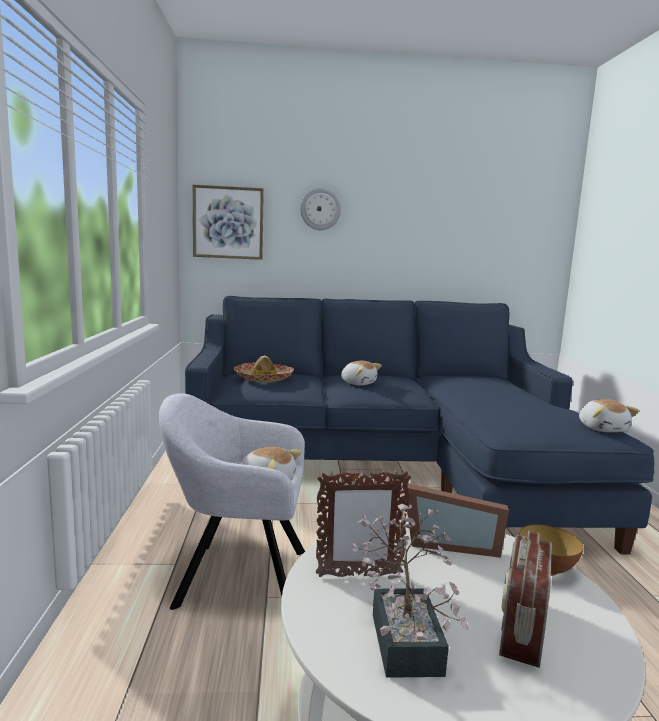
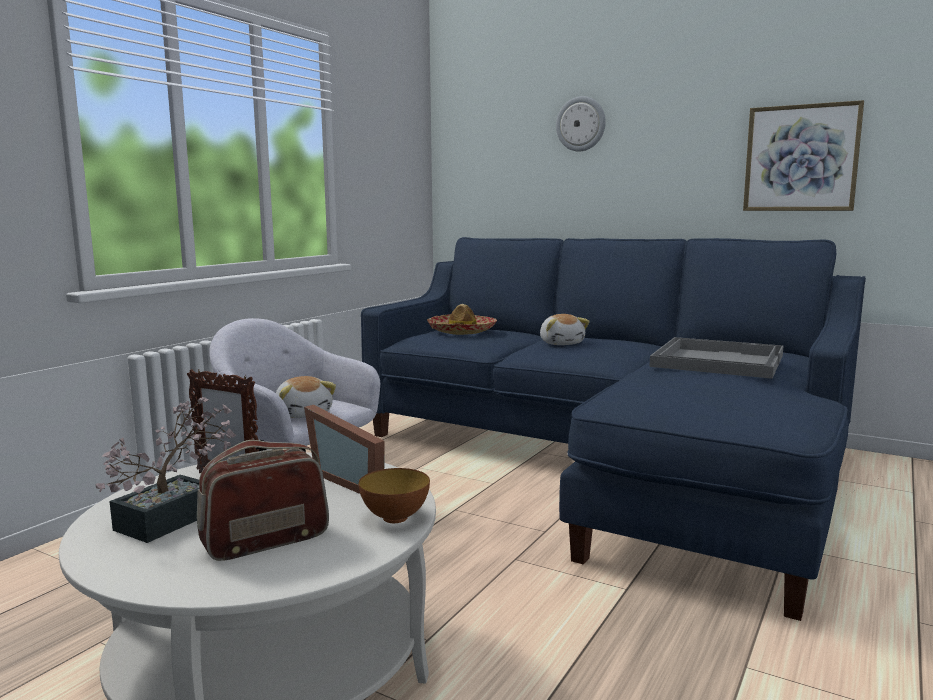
camera: 35 degrees right, 0 degrees up
(228, 222) = (478, 152): picture -> picture (801, 158)
(491, 389) = (717, 360): none -> grey tray
(602, 428) = (773, 415): plush toy -> none

